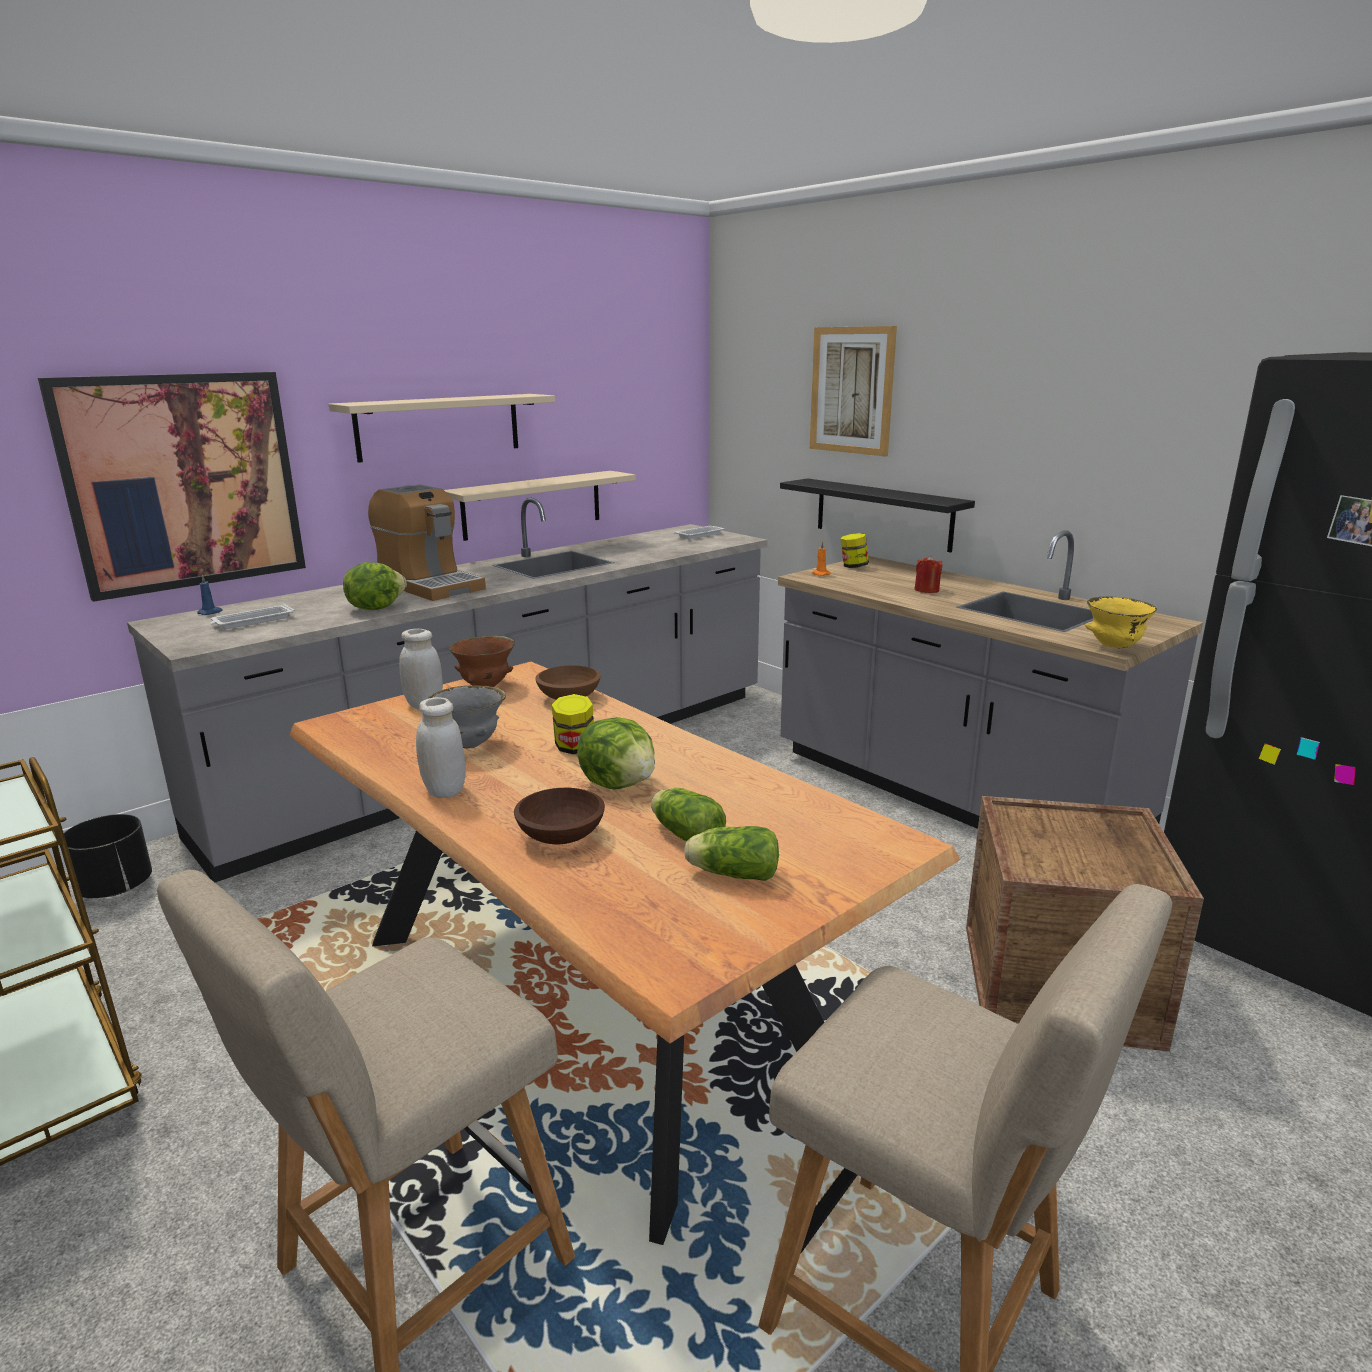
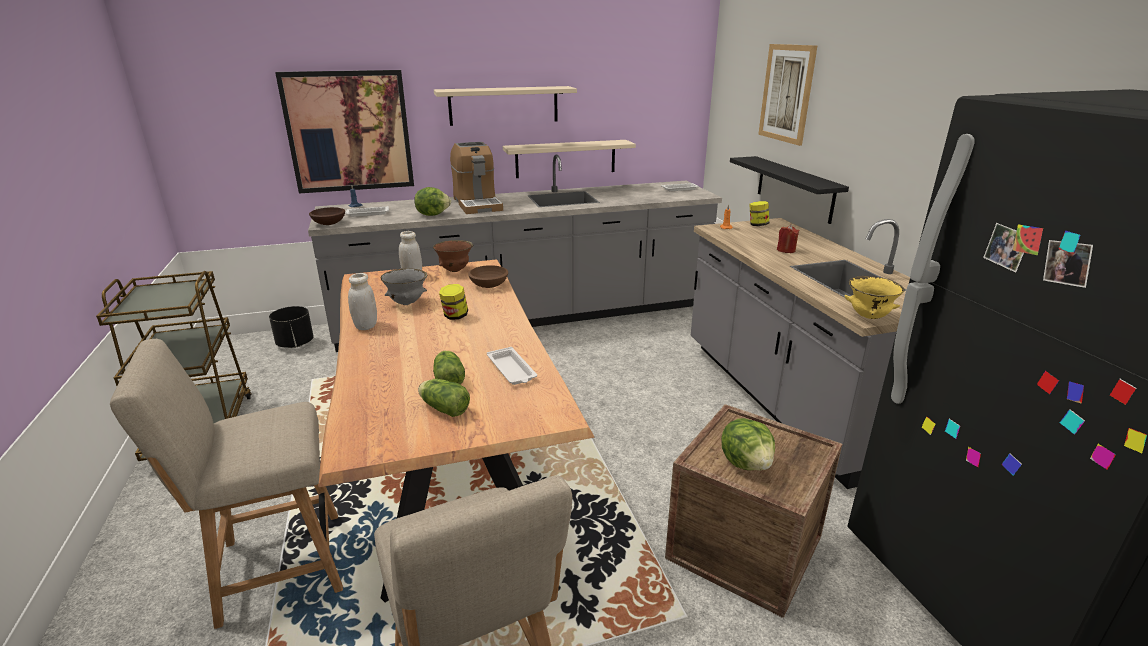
camera: 25 degrees right, 5 degrees up
(559, 836) = (387, 364): brown bowl -> brown bowl (328, 223)
(619, 783) = (452, 342): lettuce -> lettuce (746, 463)
(759, 801) = (512, 370): none -> white tray

